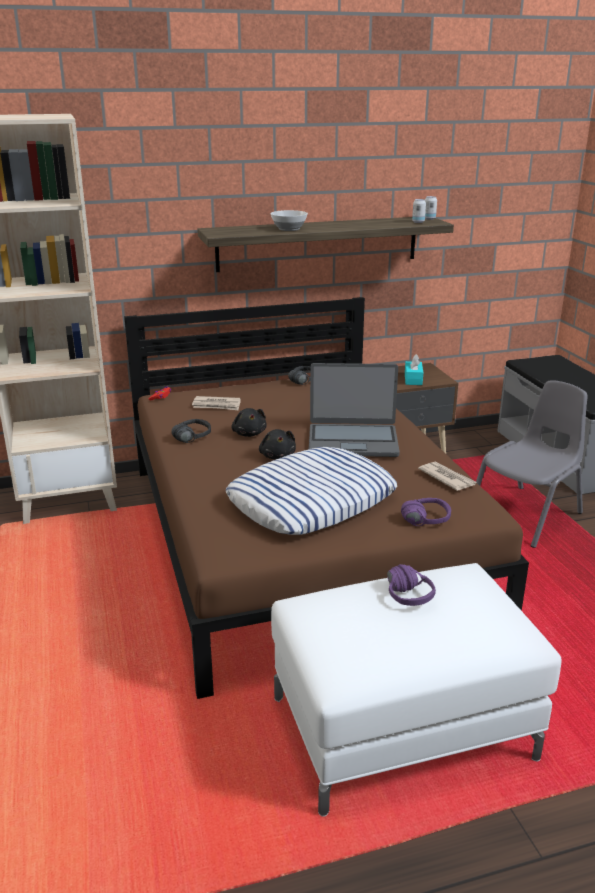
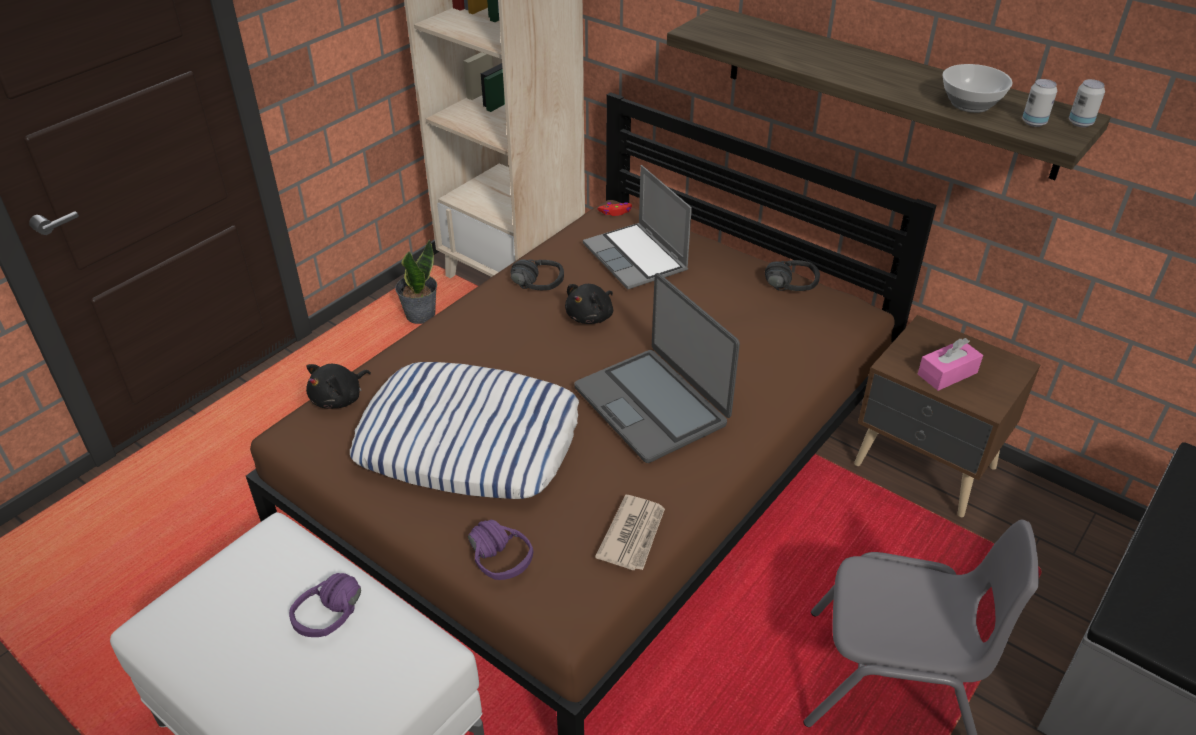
camera: 55 degrees right, 15 degrees up
(48, 549) = (420, 316): none -> potted plant
(217, 405) = (637, 258): newspaper -> laptop
(277, 456) = (554, 364): black plush toy -> black plush toy (339, 398)
(289, 229) = (803, 56): bowl -> bowl (969, 105)
(413, 379) = (947, 373): turquoise tissue box -> pink tissue box

